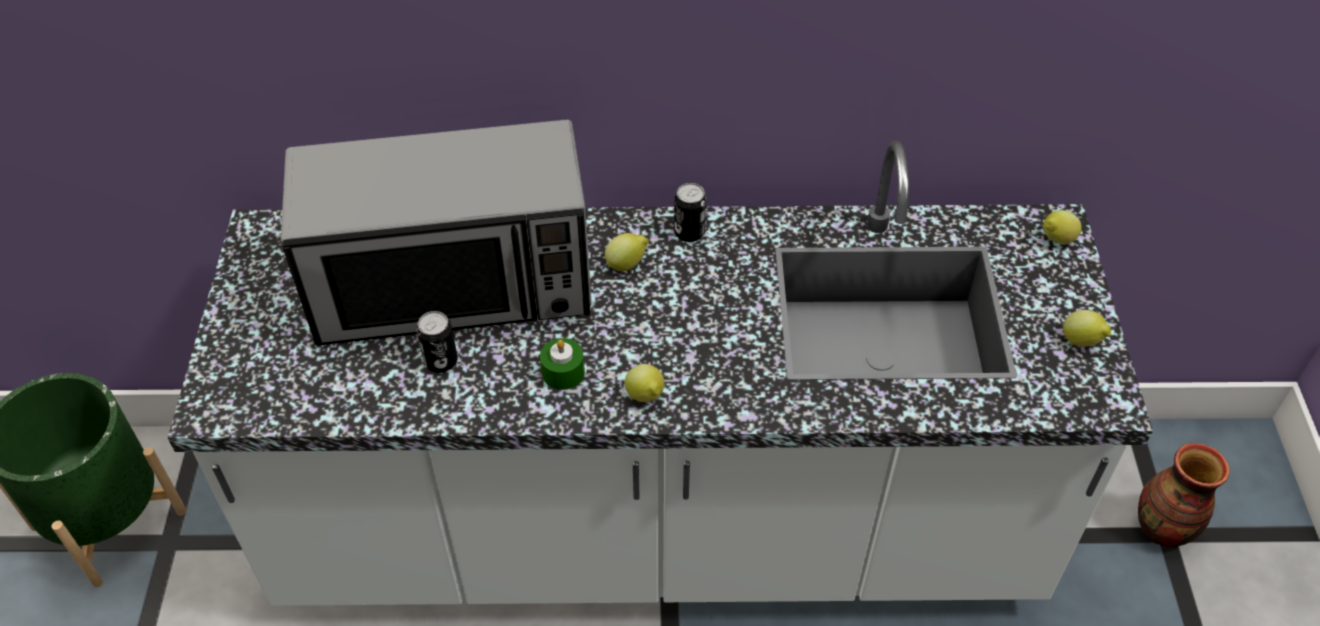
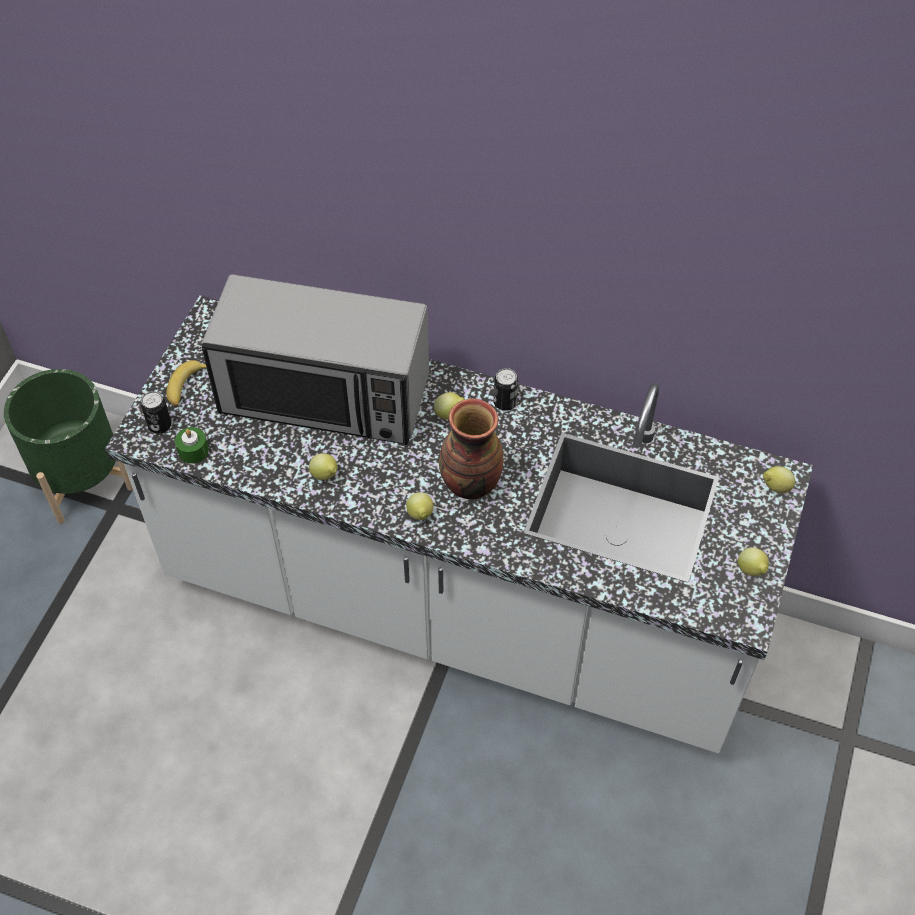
camera: 20 degrees right, 5 degrees up
(260, 325) = (188, 387): none -> banana
(441, 361) = (295, 448): can -> can (160, 425)
(497, 384) = (325, 476): none -> lemon
(563, 372) = (372, 481): green candle -> green candle (193, 451)
(1161, 529) = (846, 732): vase -> vase (469, 483)

